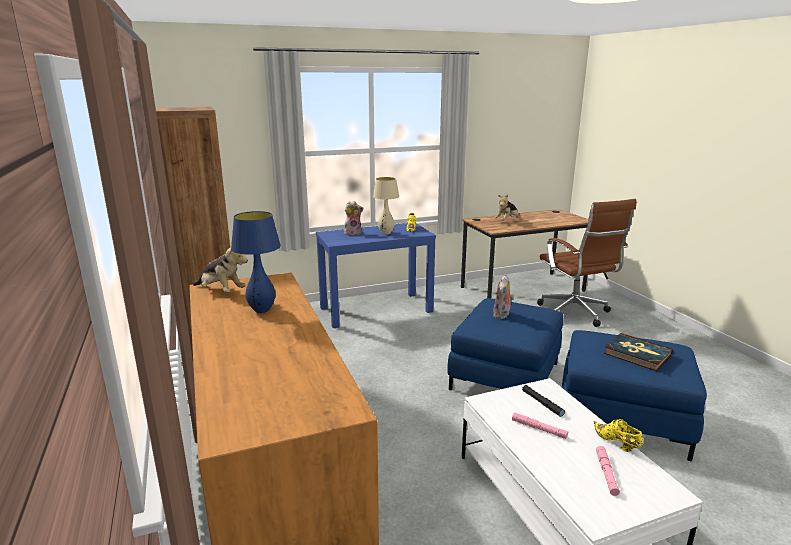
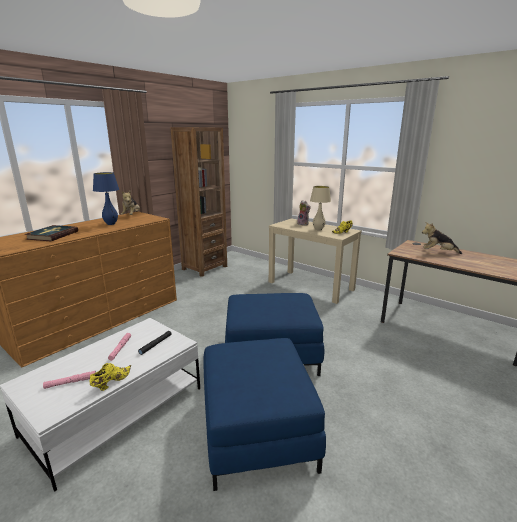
camera: 60 degrees right, 0 degrees up
(376, 309) = (311, 286): blue console table -> beige console table
(502, 315) = (272, 302): plush toy -> none
(575, 314) = (442, 369): brown office chair -> none
(637, 354) = (255, 371): book -> book (52, 235)

